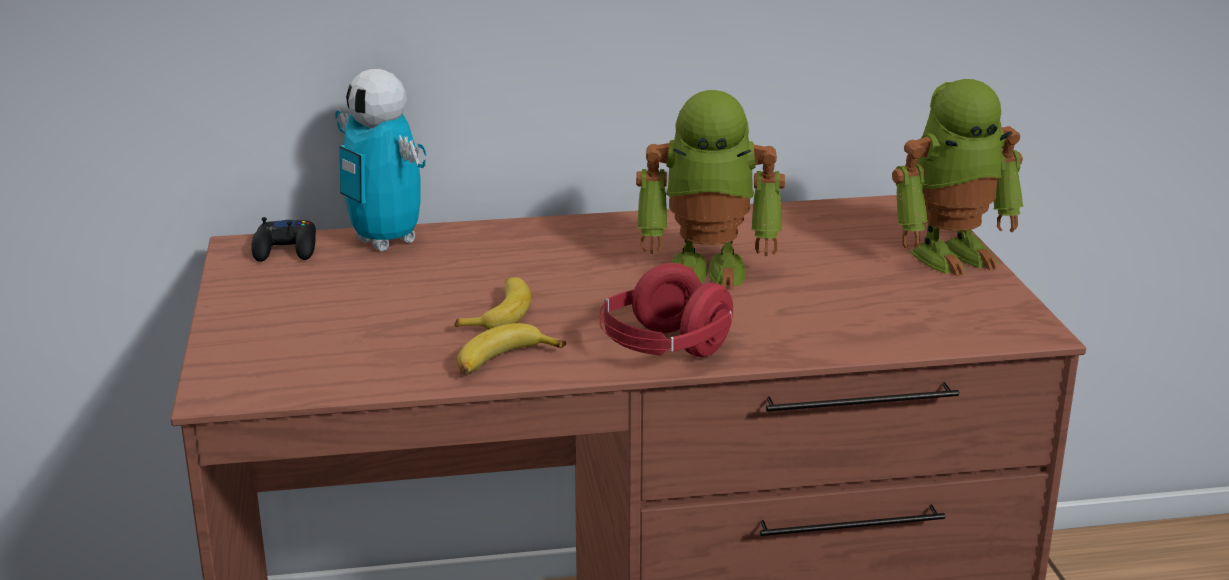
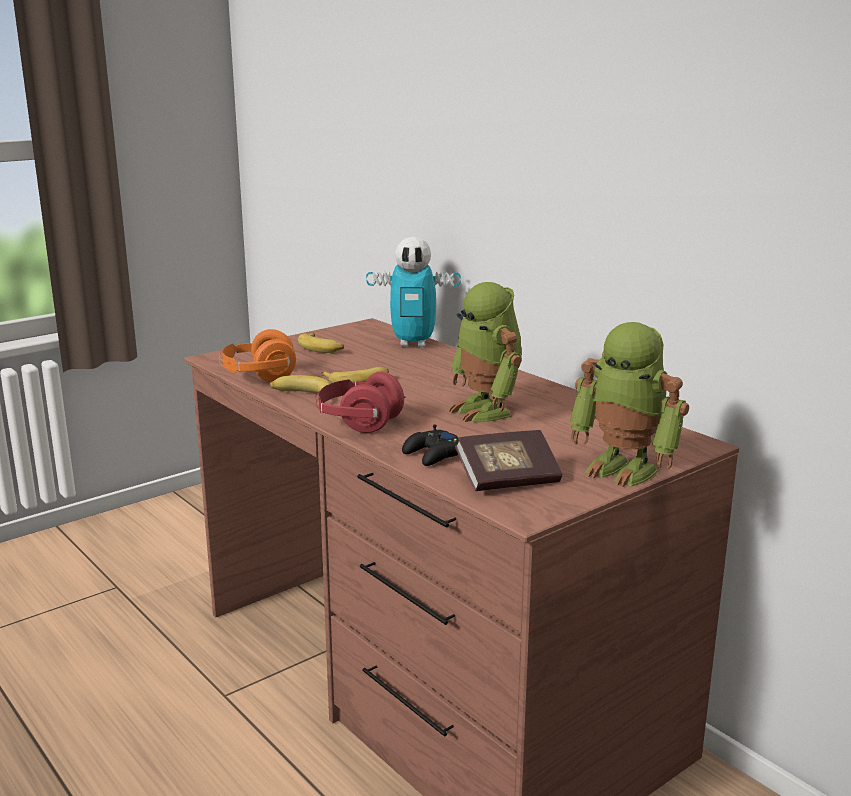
camera: 60 degrees right, 5 degrees down
(286, 249) = (376, 331): black game controller -> black game controller (434, 454)
(307, 302) = (322, 348): none -> banana
(376, 376) = (258, 377): none -> orange headphones
(386, 241) = (413, 344): toy robot -> toy robot turned 105 degrees counterclockwise
(935, 315) = (508, 480): none -> book

